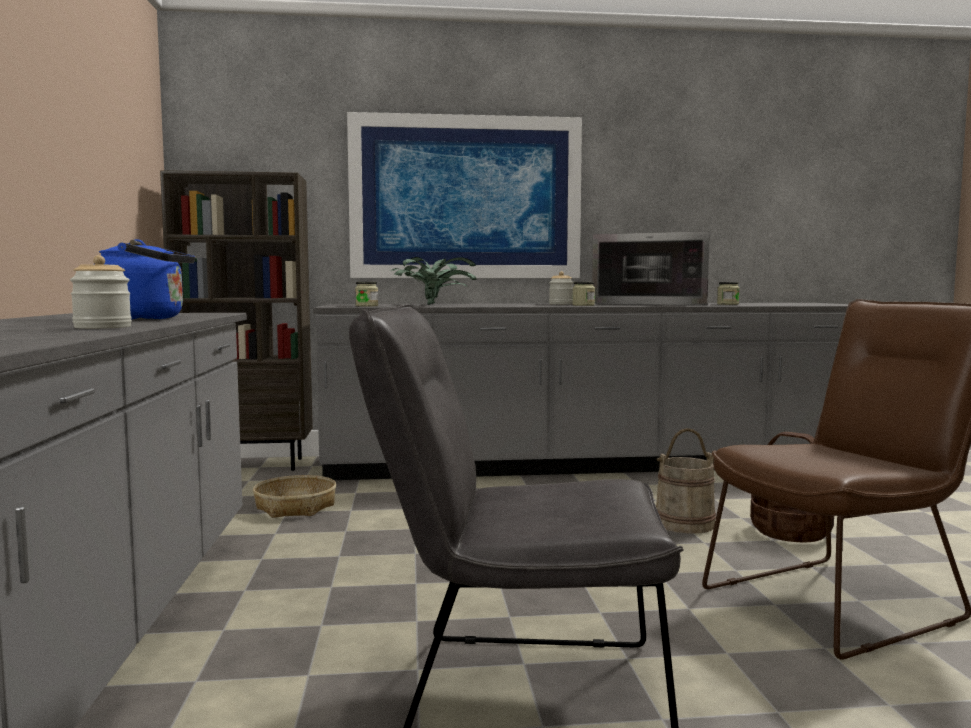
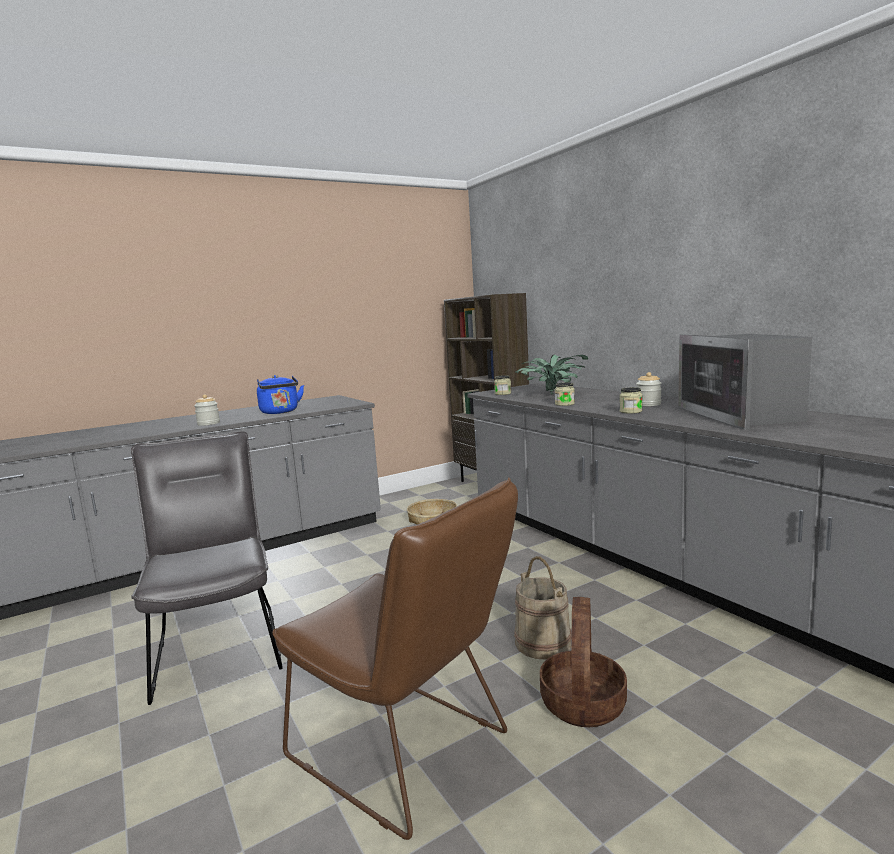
camera: 65 degrees right, 5 degrees up
(465, 198) = (620, 296): picture -> none
(727, 304) = (814, 429): jar -> jar (564, 404)

